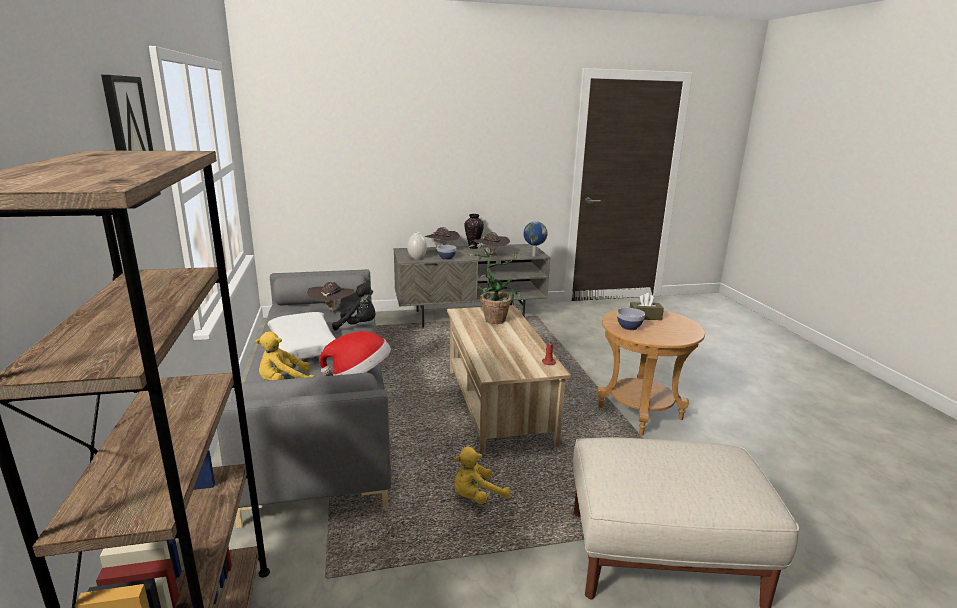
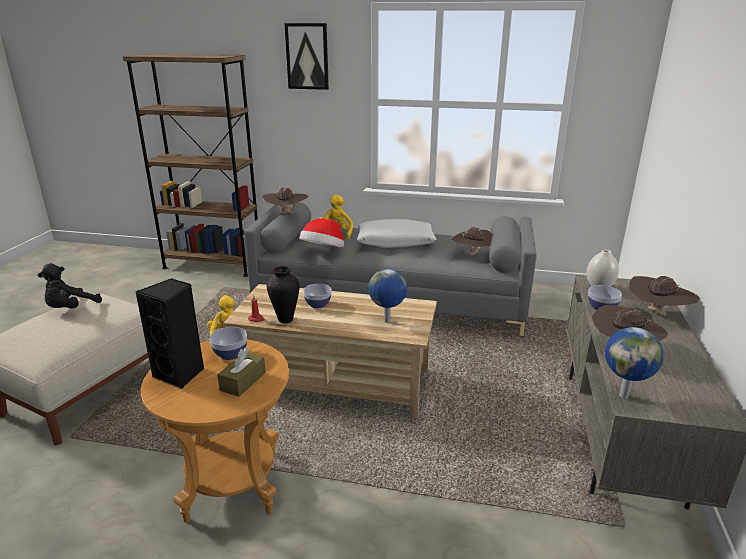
camera: 115 degrees right, 5 degrees up
(312, 377) = (286, 214): none -> brown hat
(358, 326) = (425, 262): black plush toy -> black plush toy (71, 309)
(473, 247) = (682, 345): vase -> vase (285, 320)
(496, 318) = (387, 321): potted plant -> globe
(496, 345) = (318, 304): none -> bowl
(669, 334) = (181, 374): none -> black speaker

